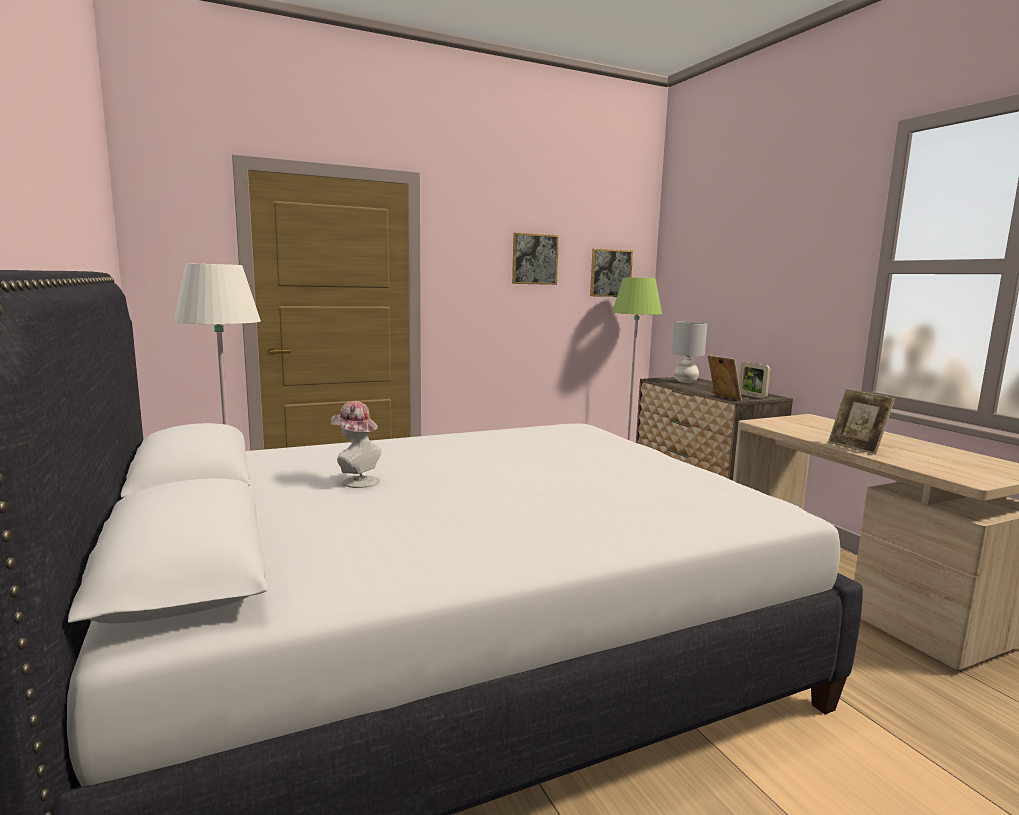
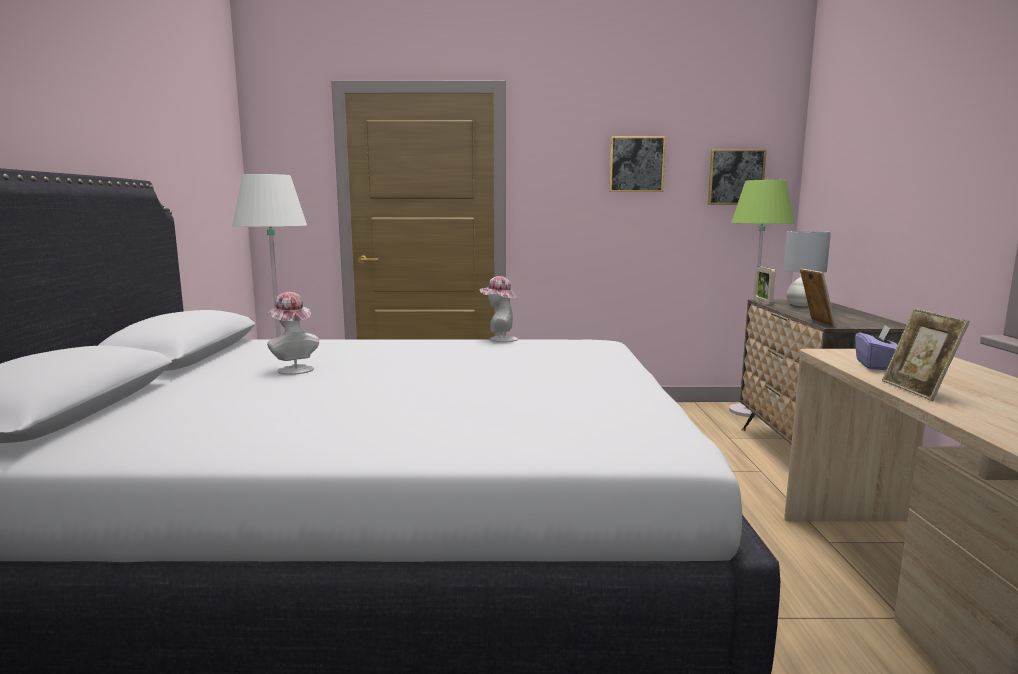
camera: 25 degrees right, 0 degrees up
(492, 430) = (499, 339): none -> hat
(752, 396) = (864, 323): picture frame -> picture frame (762, 302)
(804, 430) = (876, 365): none -> purple tissue box

